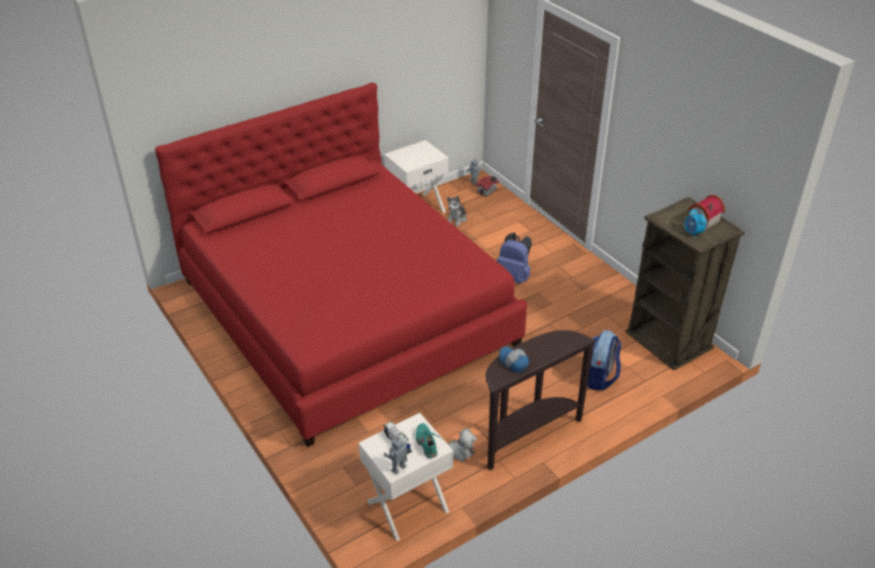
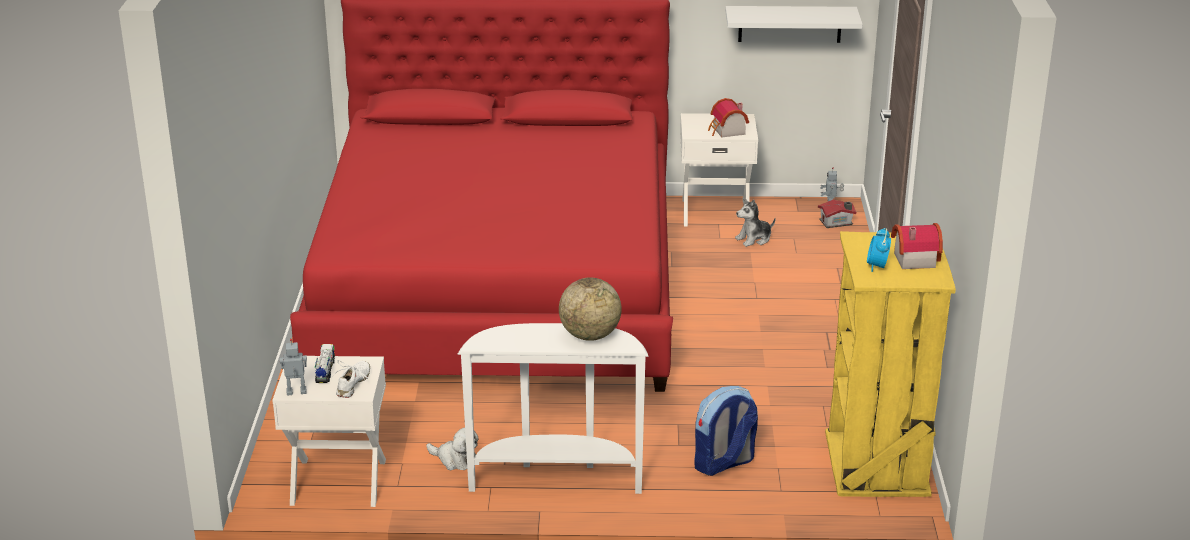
camera: 35 degrees right, 10 degrees down
(425, 157) = (727, 131): none -> toy house
(427, 443) = (353, 384): turquoise shoe -> white shoe
(440, 76) = (790, 24): none -> white shelf
(513, 277) = (749, 322): blue backpack -> none
(513, 362) = (517, 336): cap -> none
(527, 435) = (555, 478): brown console table -> white console table
(552, 342) = (590, 335): none -> globe
(669, 340) = (877, 464): brown bookcase -> yellow bookcase

